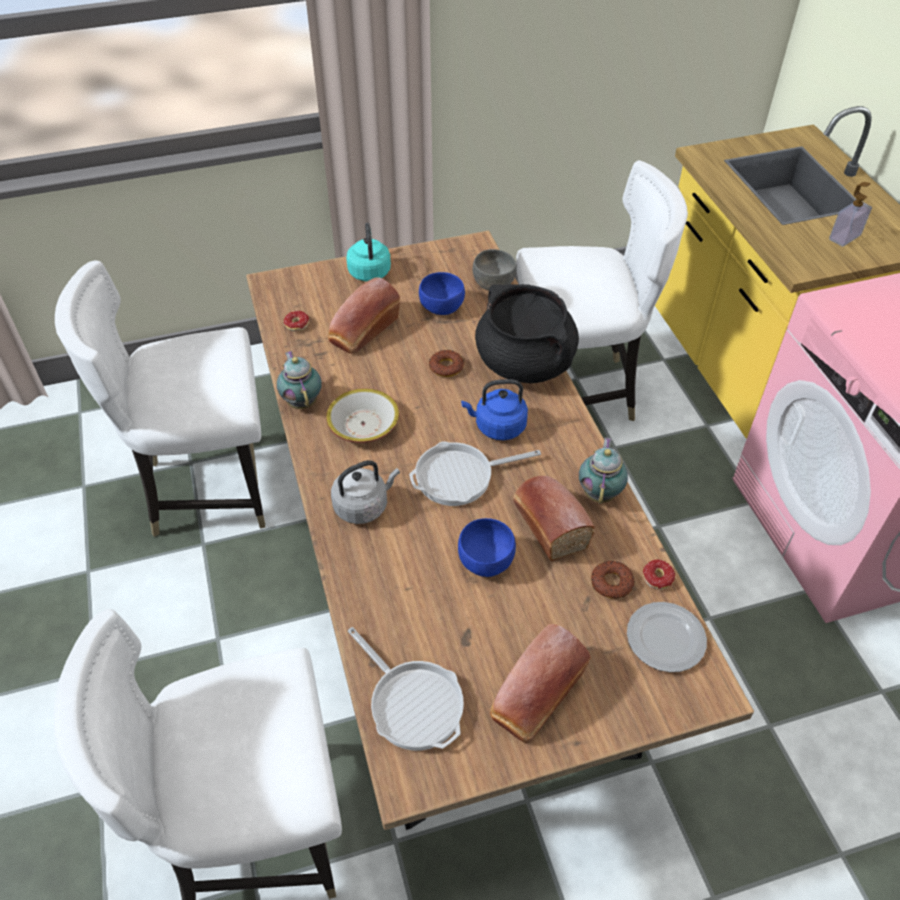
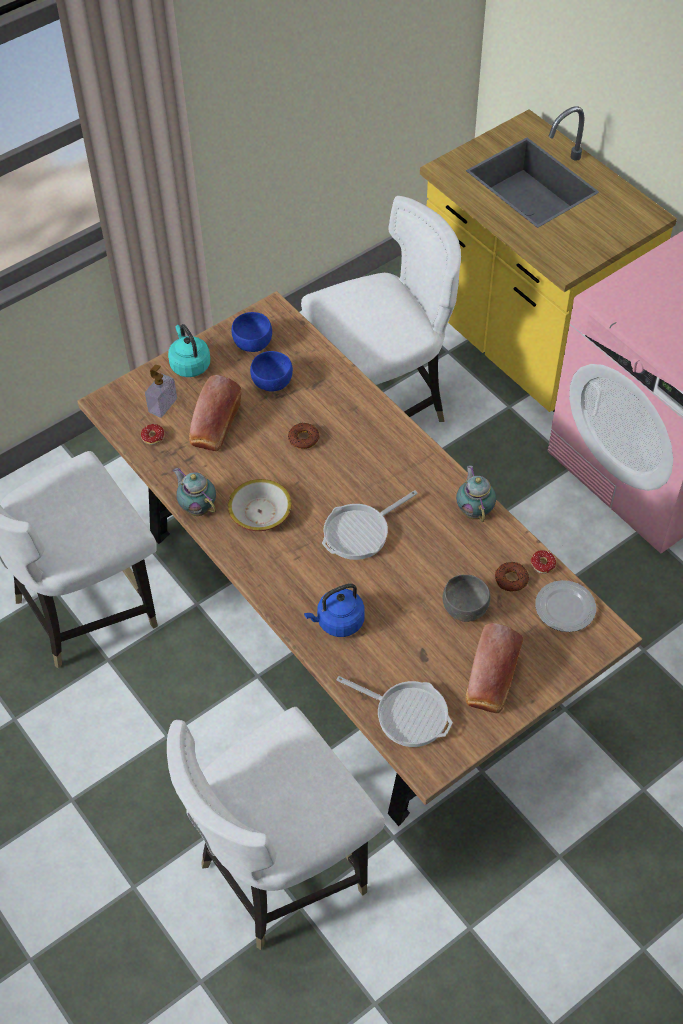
camera: 20 degrees left, 5 degrees up
(363, 506) = (296, 580): grey kettle -> none
(485, 561) = (411, 593): blue bowl -> blue bowl (253, 343)
(493, 283) = (306, 345): grey bowl -> grey bowl (464, 607)
(497, 427) = (370, 480): blue kettle -> blue kettle (338, 622)
(525, 364) = (368, 416): black cooking pot -> none
(548, 523) = (445, 548): bread -> none
(844, 237) = (591, 226): soap dispenser -> soap dispenser (163, 405)

